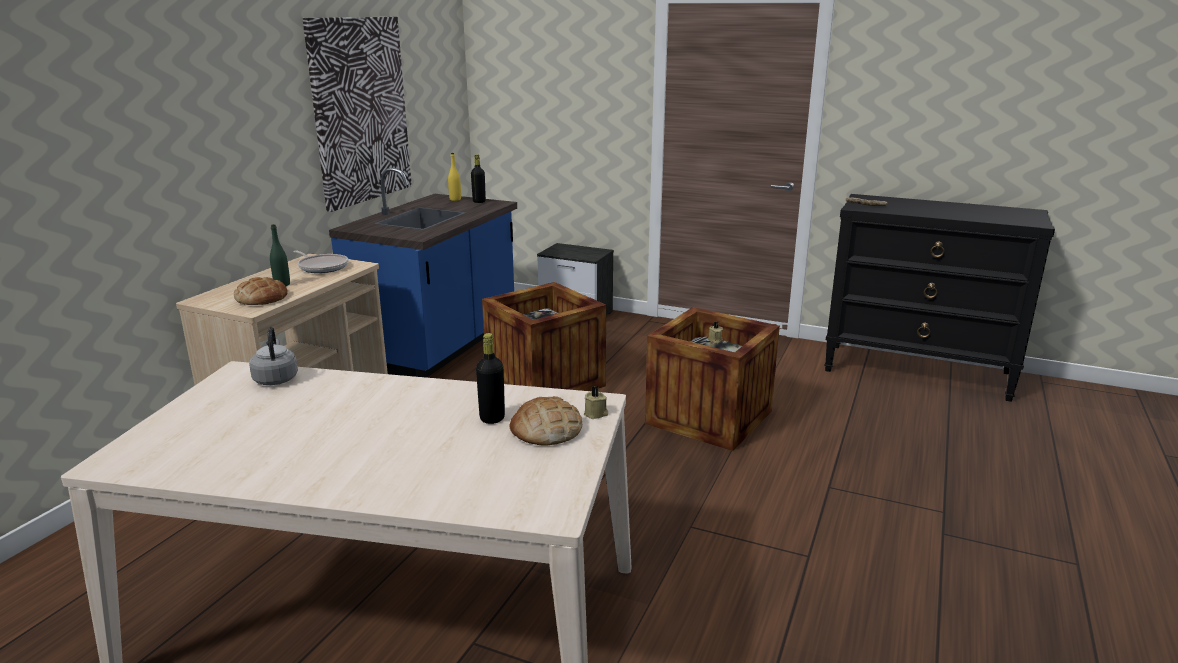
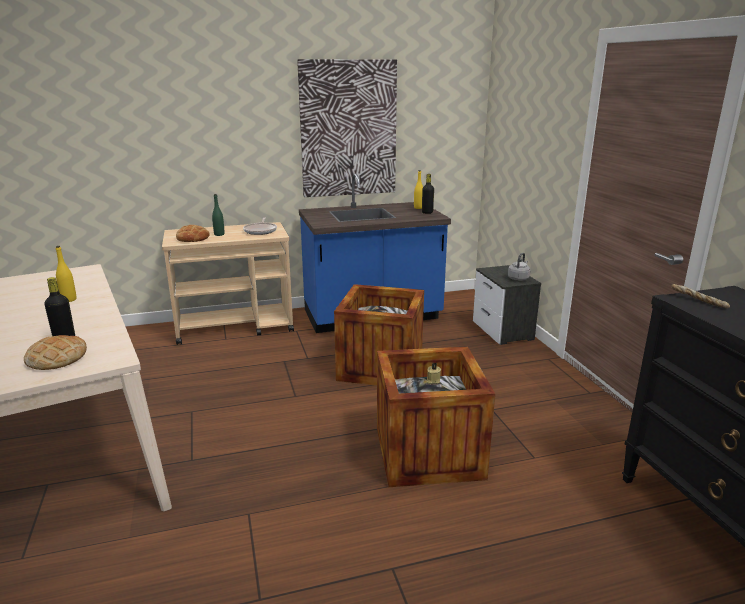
camera: 50 degrees right, 0 degrees up
(276, 378) = (83, 278): grey kettle -> grey kettle (518, 278)
(349, 398) = (69, 300): none -> yellow bottle
(596, 414) = (94, 365): beige candle -> none

